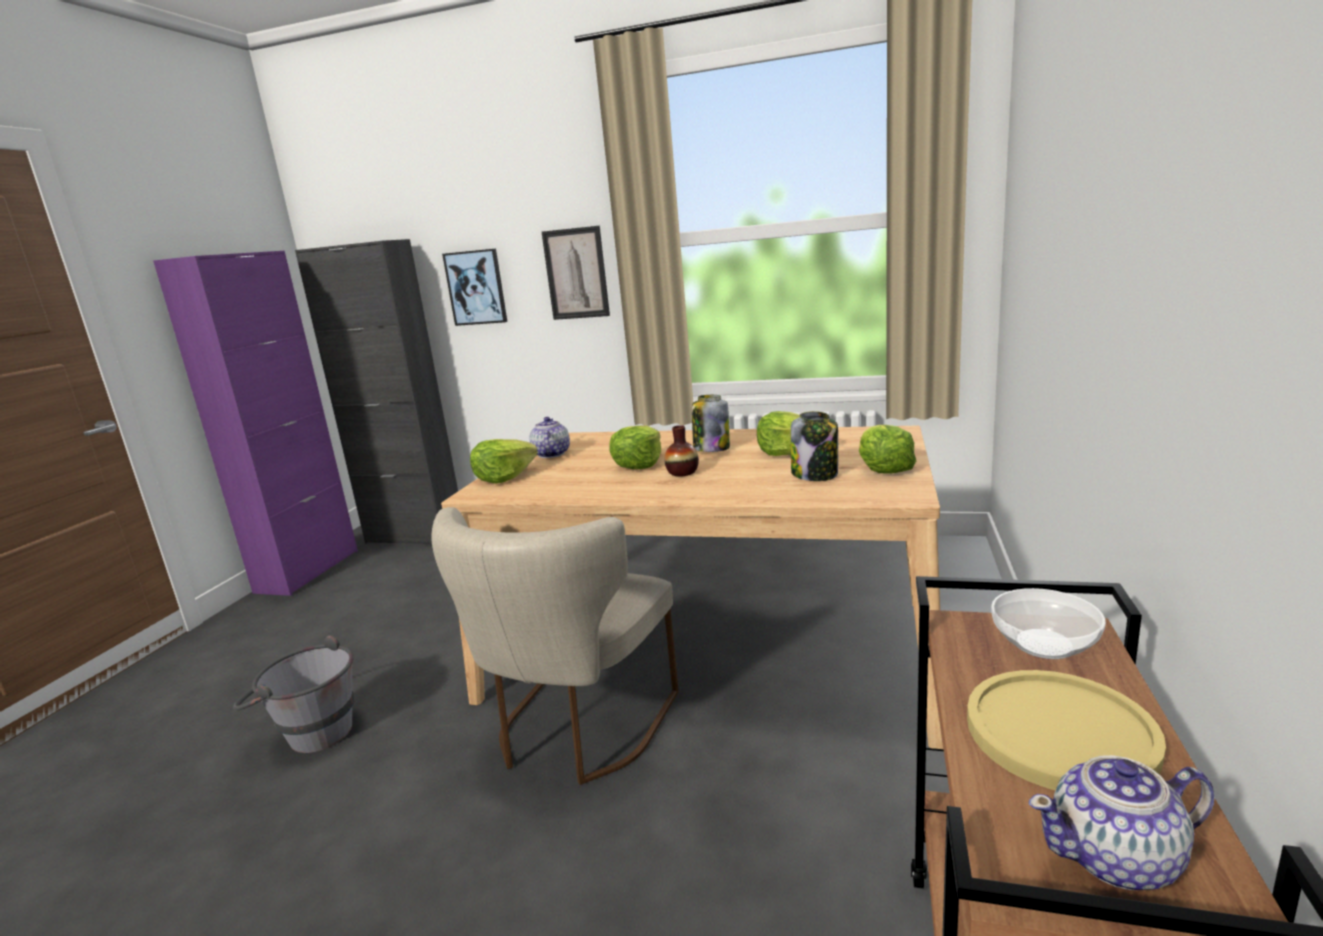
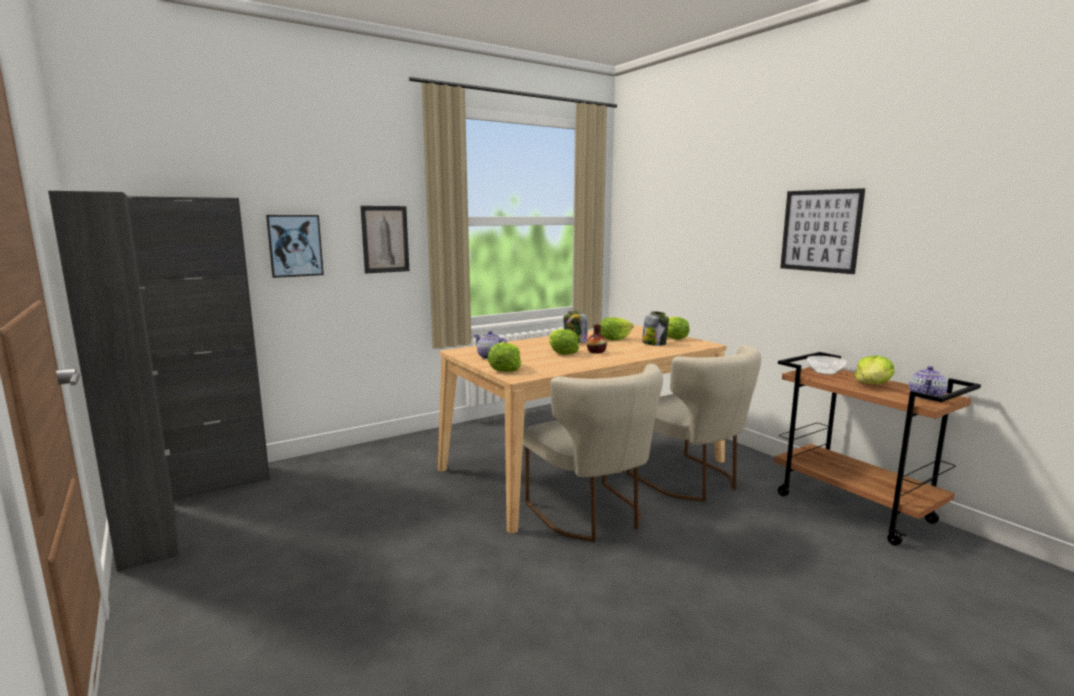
camera: 50 degrees left, 5 degrees down
(308, 571) = (148, 537): purple cabinet -> black cabinet
(310, 732) = (436, 592): grey bucket -> none
(805, 754) = (690, 481): none -> beige chair
(1060, 733) = (872, 384): yellow plate -> lettuce
(1167, 227) = (820, 231): none -> picture

